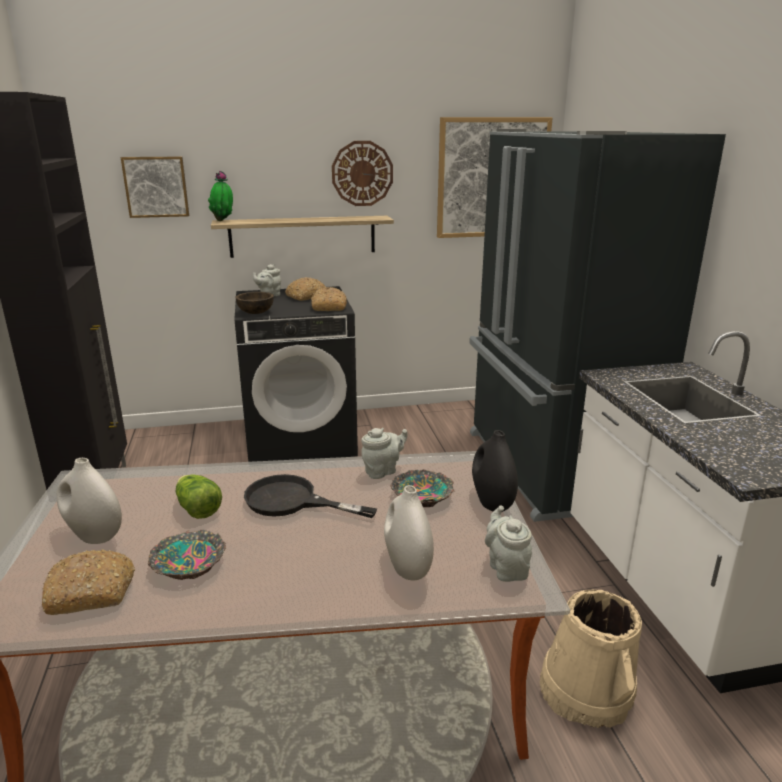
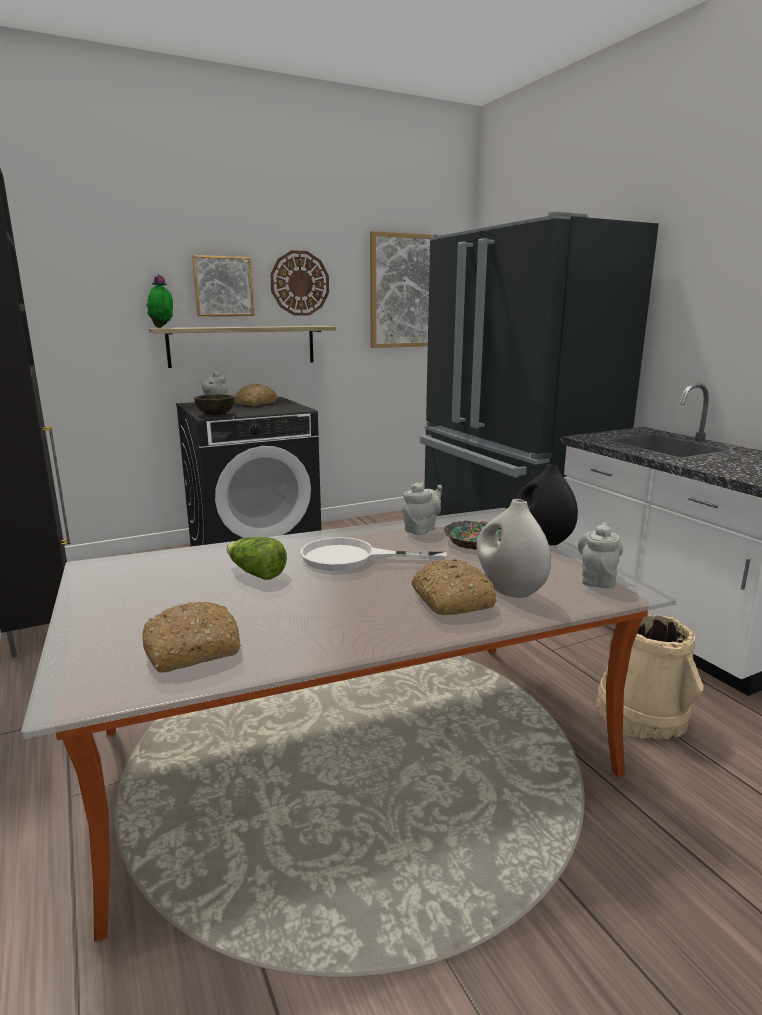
camera: 15 degrees left, 5 degrees down
(94, 536) = (155, 606): white vase -> none
(156, 187) = (87, 290): picture -> picture (223, 286)
(188, 562) = (283, 613): bowl -> none
(292, 501) = (352, 558): black frying pan -> white frying pan
(328, 307) = (287, 408): bread -> bread (450, 600)
(506, 567) = (597, 579): grey teapot -> grey teapot turned 45 degrees clockwise

